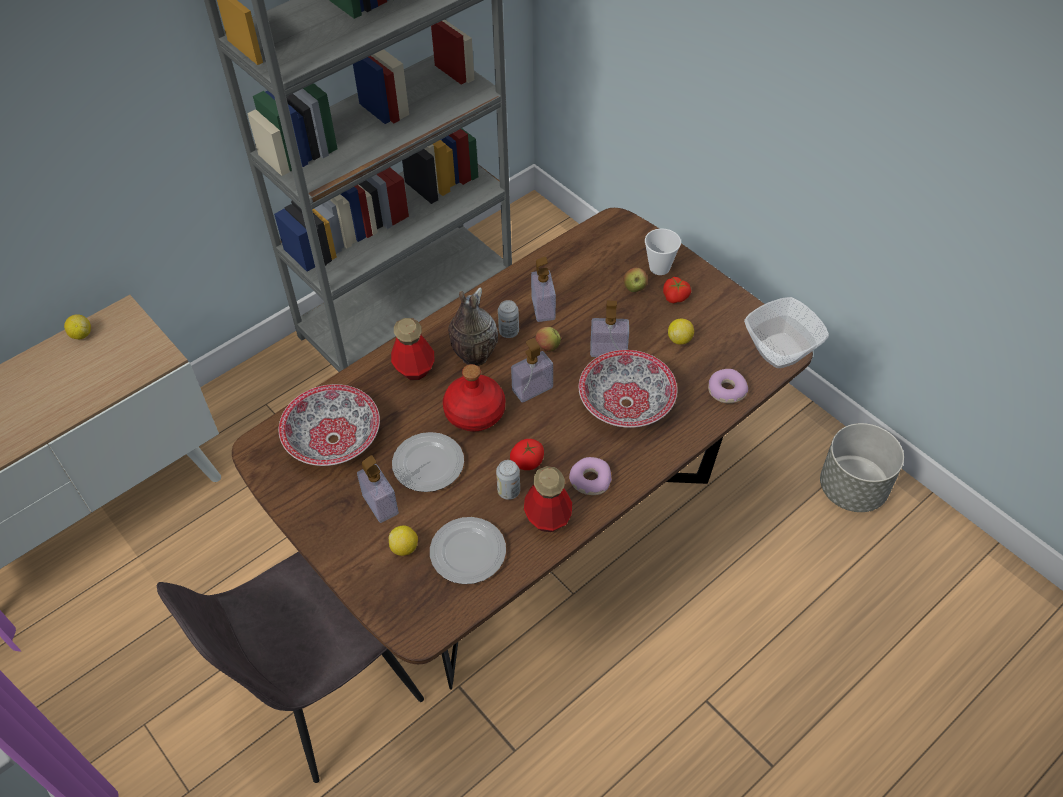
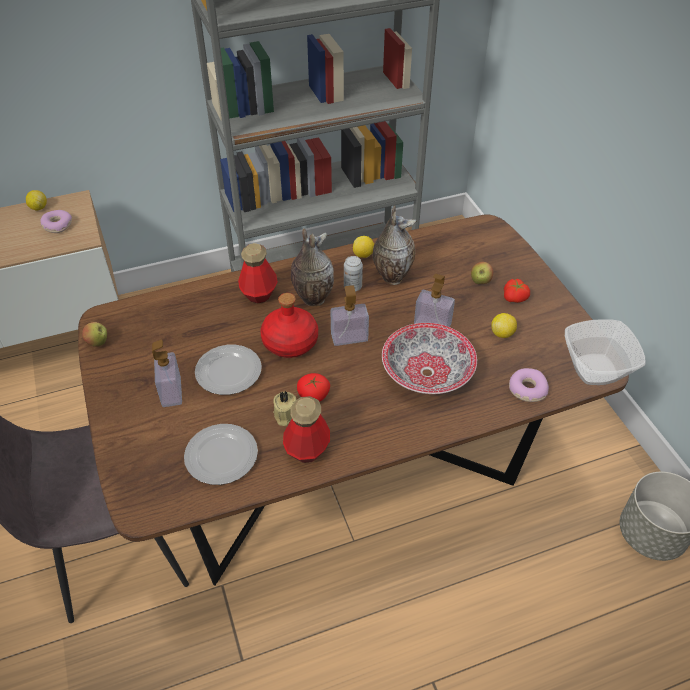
camera: 20 degrees right, 5 degrees down
(333, 440) = (163, 329): bowl -> none
(404, 548) = (171, 434): lemon -> lemon (363, 255)
(508, 491) = (284, 415): can -> beige candle
(543, 308) = (391, 276): soap dispenser -> vase
(548, 347) = (379, 308): apple -> apple (98, 342)
(590, 480) = (361, 429): donut -> donut (57, 225)
(659, 267) = (511, 271): cup -> none

